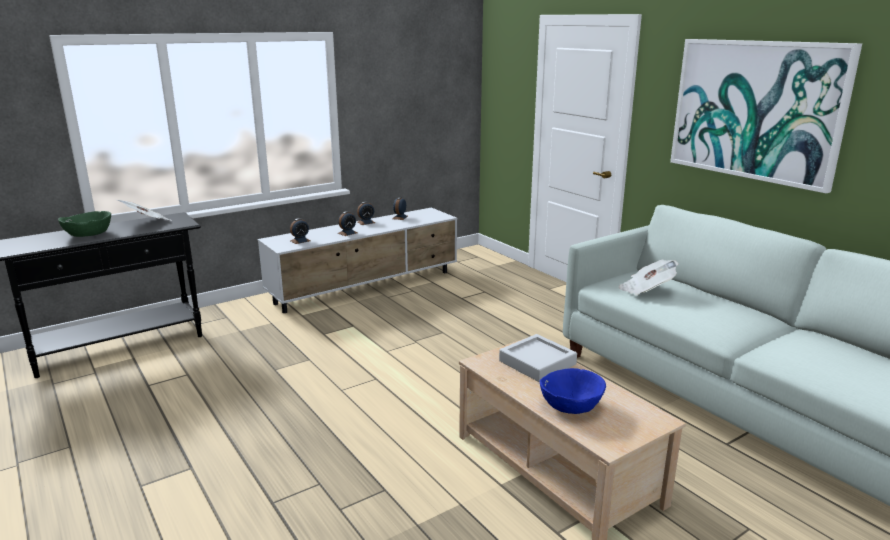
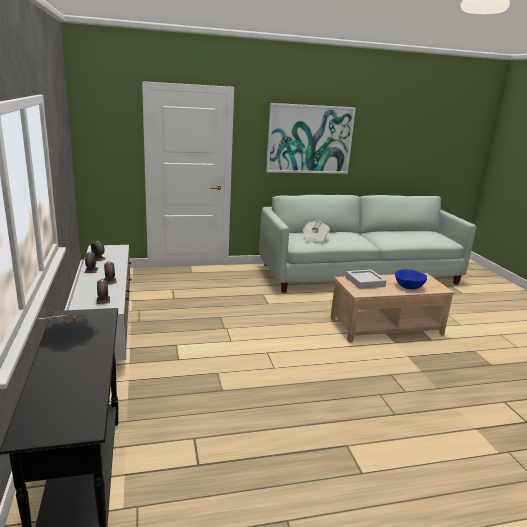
camera: 70 degrees left, 0 degrees up
(88, 234) = (76, 366): green bowl -> none

